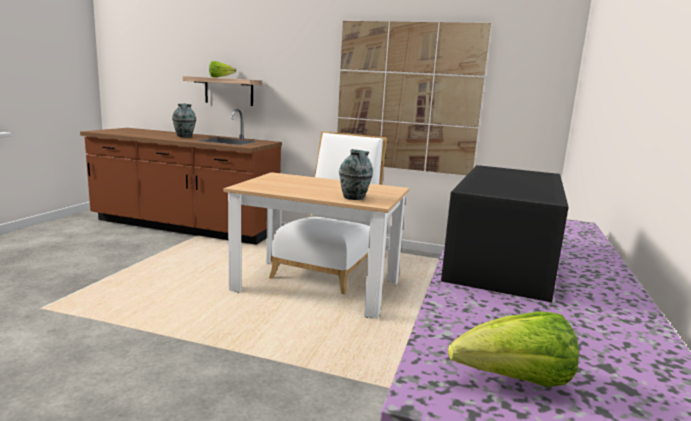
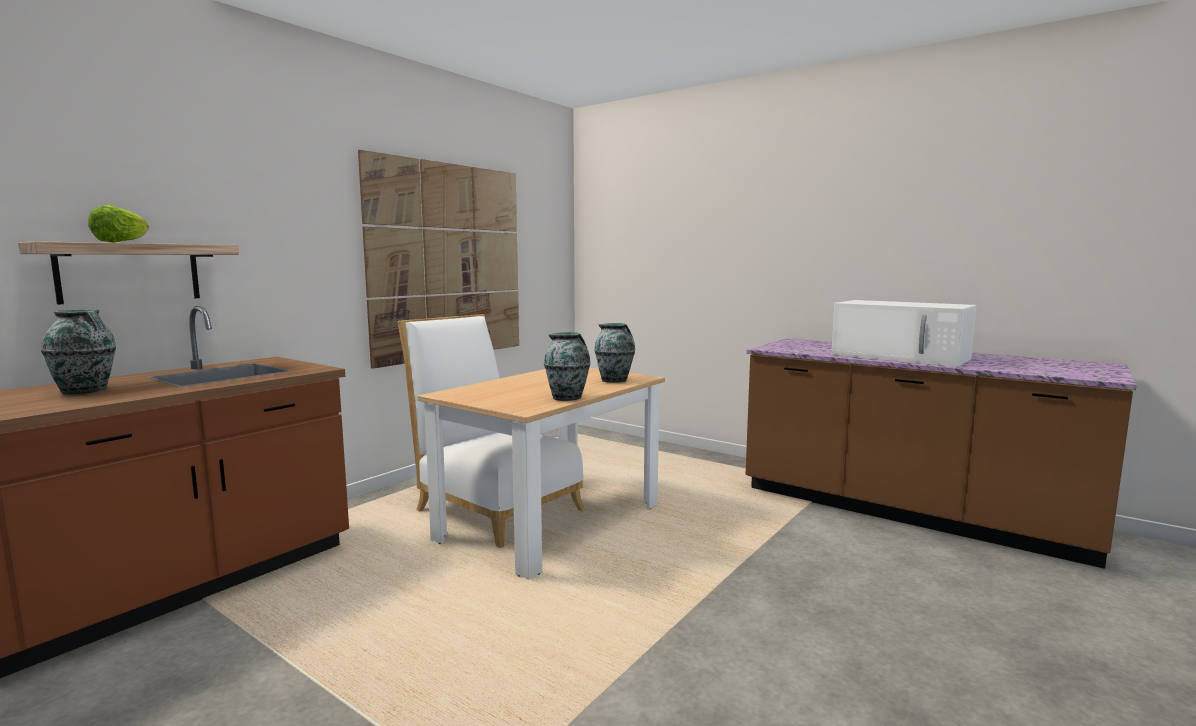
camera: 70 degrees left, 5 degrees down
(281, 191) = (567, 398): none -> vase
(502, 260) = (901, 356): black microwave -> white microwave
(514, 382) = (1081, 371): lettuce -> none

